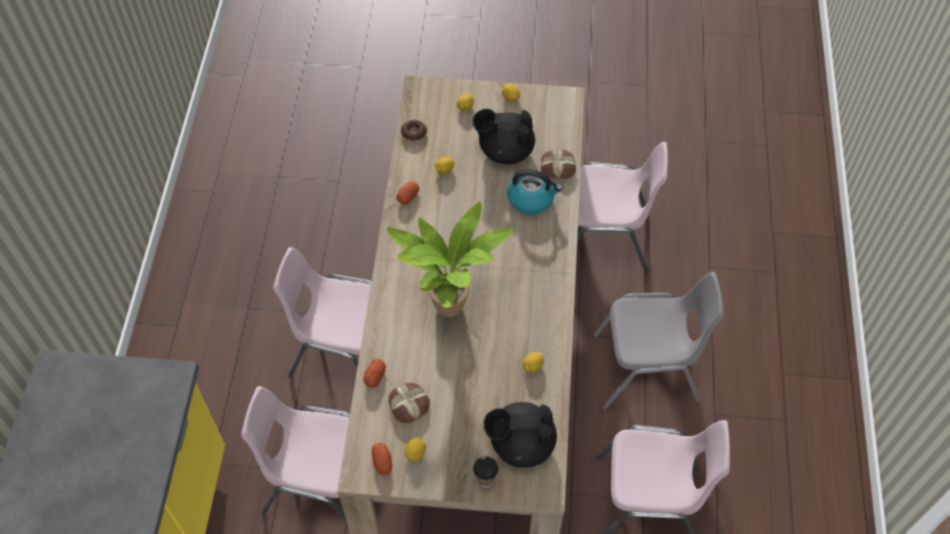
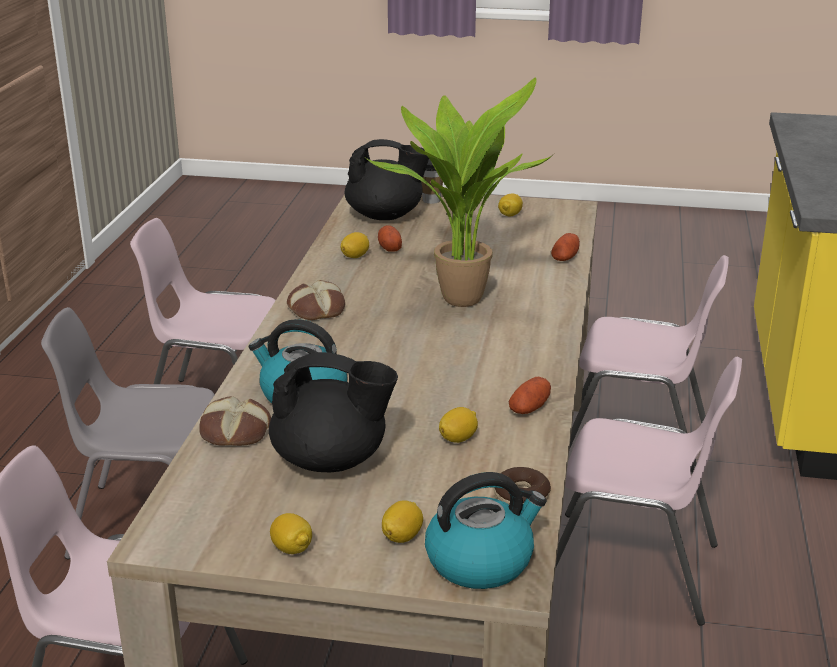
camera: 175 degrees left, 30 degrees down
(382, 462) = (548, 212): potato -> potato (389, 248)
(409, 404) = (518, 240): bread -> bread (316, 309)
(431, 97) = (481, 560): none -> kettle

